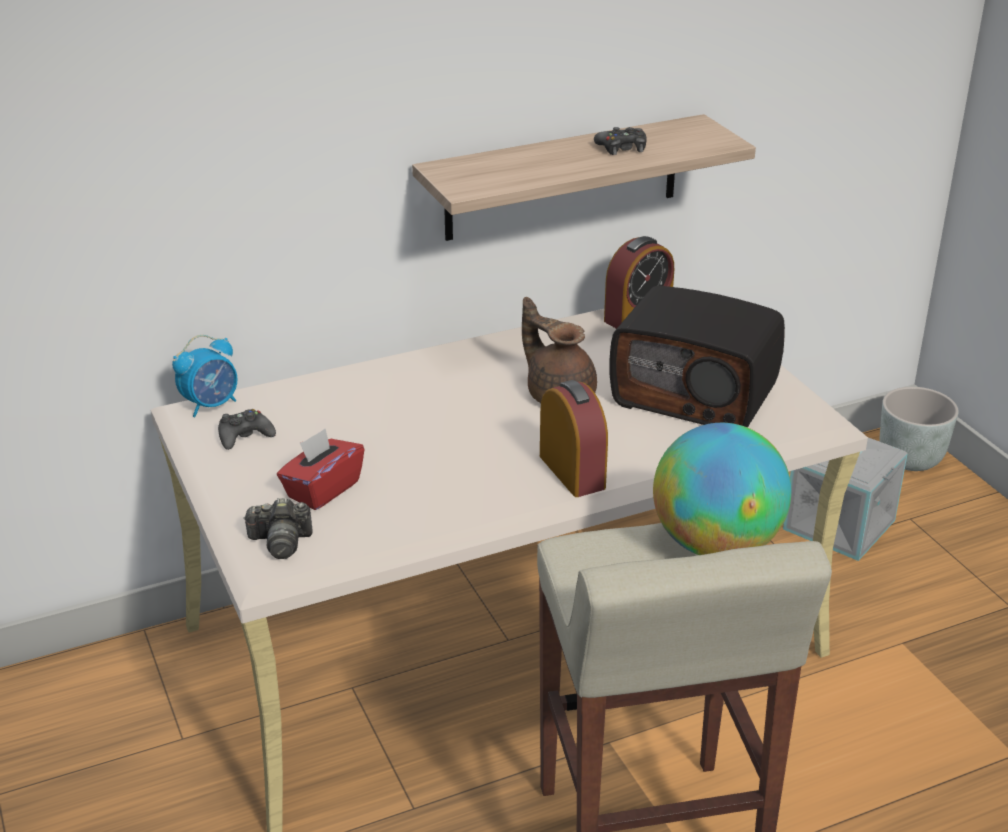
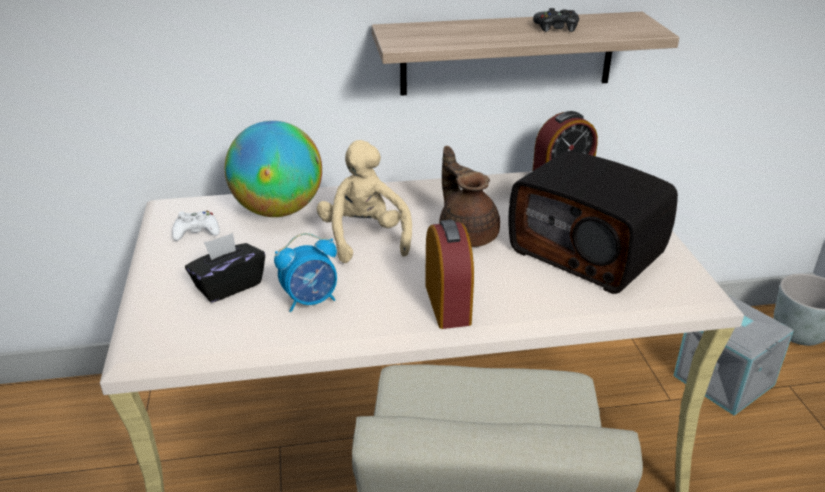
camera: 15 degrees right, 0 degrees up
(211, 405) = (188, 204): alarm clock -> alarm clock (311, 301)
(244, 436) = (196, 232): black game controller -> white game controller
(281, 542) = (166, 326): camera -> none
(322, 489) = (228, 285): red tissue box -> black tissue box
(446, 415) = (364, 238): none -> beige plush toy
(716, 544) = (551, 401): globe -> globe (278, 210)

